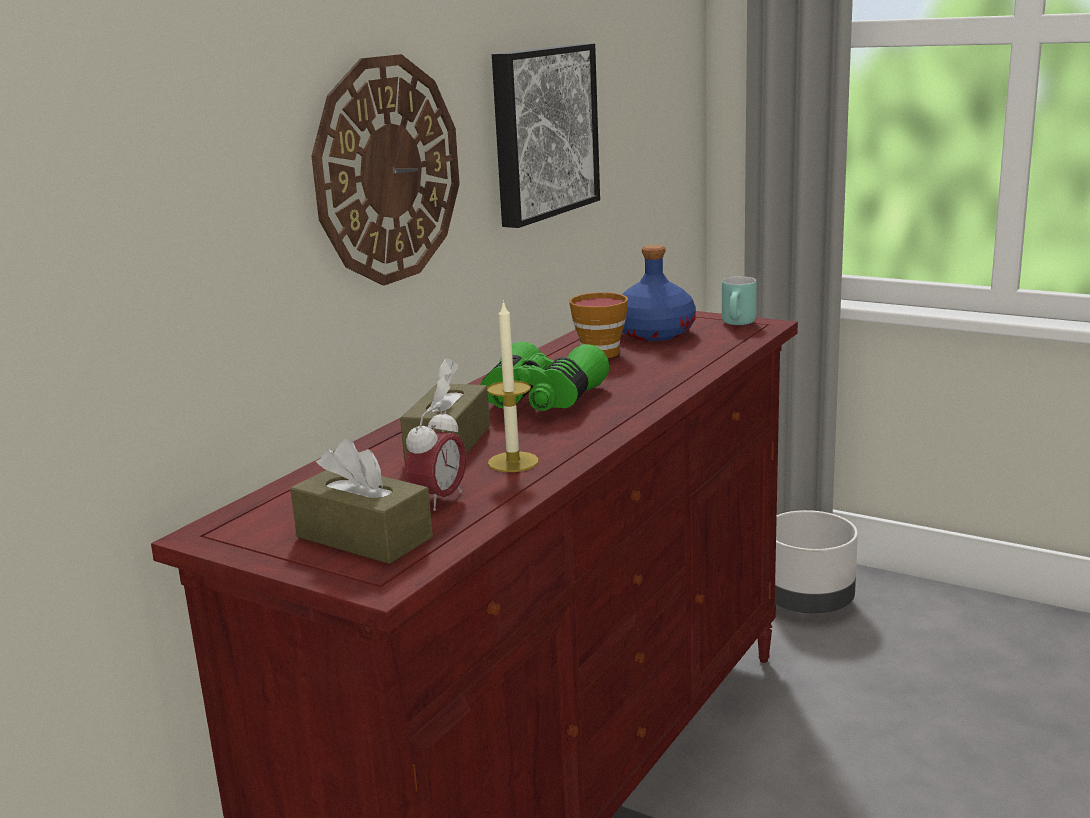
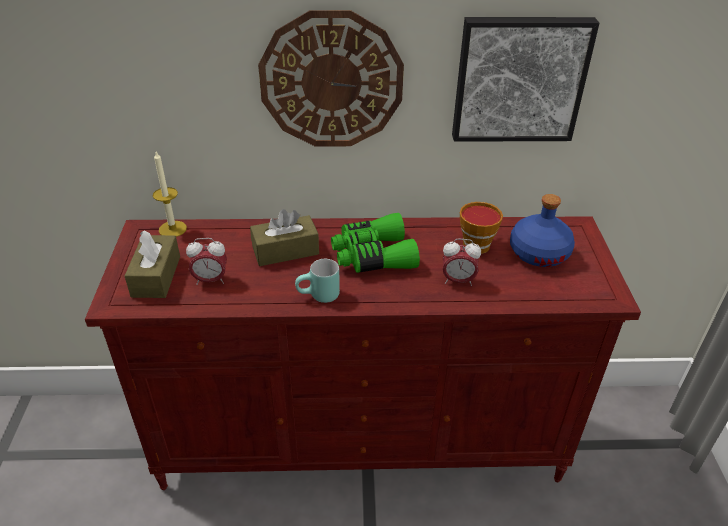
camera: 55 degrees right, 20 degrees up
(513, 462) = (273, 284): candle -> candle (172, 229)
(651, 372) = (458, 281): none -> alarm clock
(739, 324) = (599, 285): turquoise mug -> turquoise mug (319, 297)
(809, 603) = (647, 478): grey planter -> none

